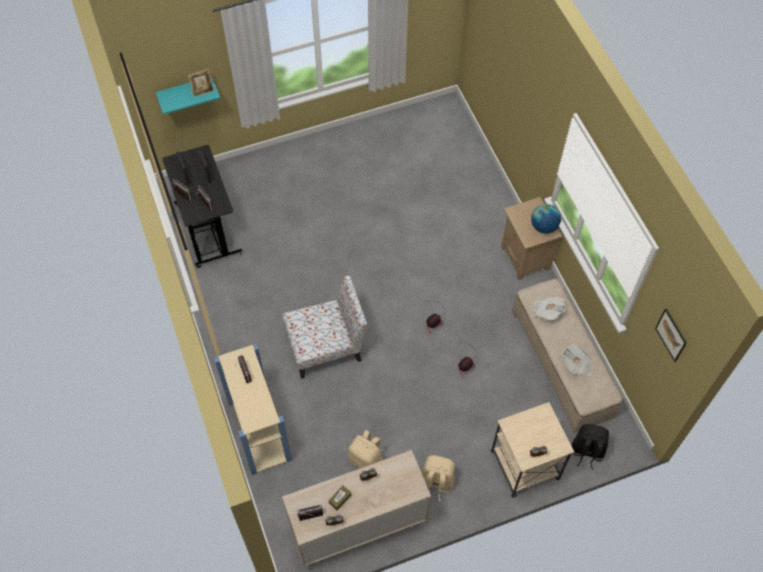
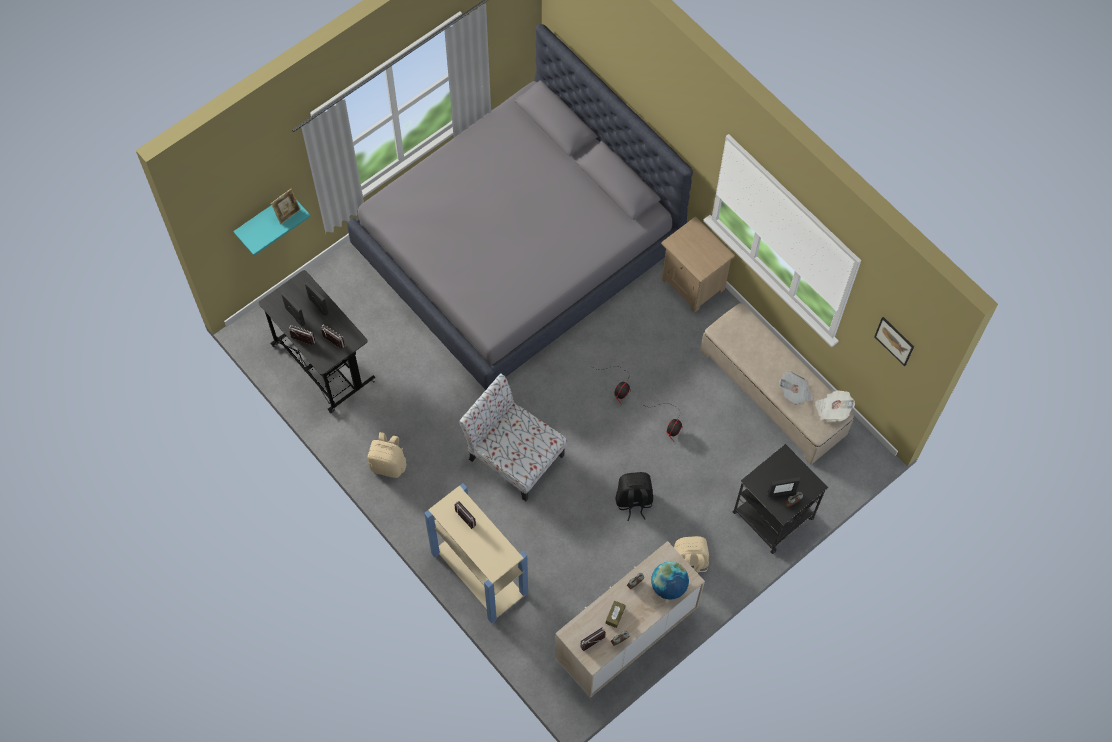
camera: 20 degrees left, 5 degrees up
(326, 346) = (514, 456): chair -> chair turned 105 degrees counterclockwise
(366, 460) = (606, 566): beige backpack -> beige backpack (389, 464)
(395, 188) = (517, 246): none -> grey bed
(524, 465) = (772, 516): beige cart -> black cart
(530, 442) = (781, 493): none -> picture frame
(544, 226) = (711, 250): globe -> globe (668, 586)
(547, 311) = (744, 343): newspaper -> newspaper (832, 409)
(587, 451) = (831, 479): black backpack -> black backpack (633, 501)

